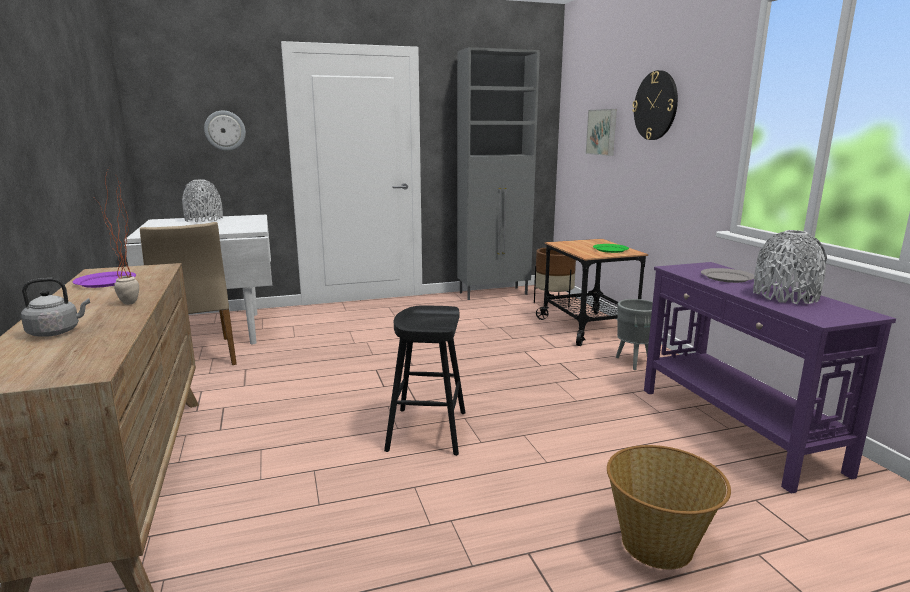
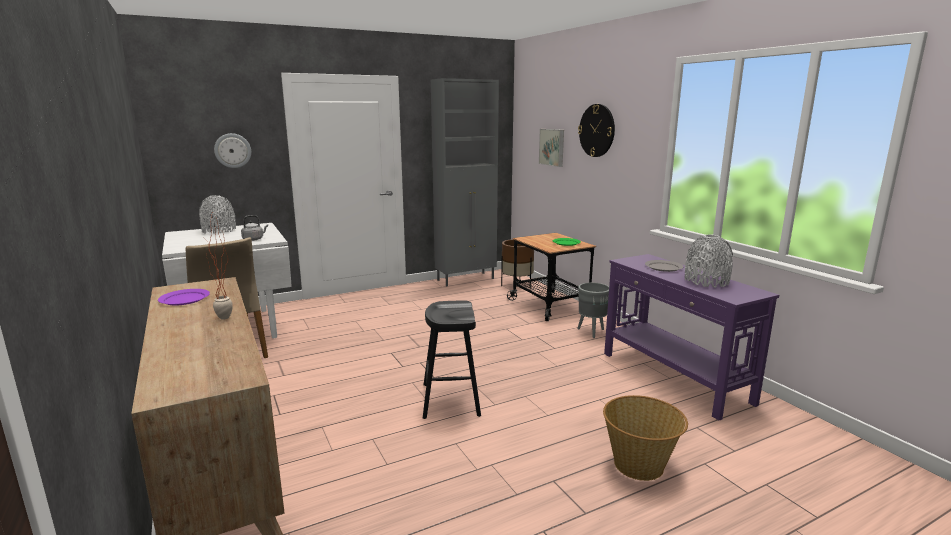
camera: 10 degrees left, 0 degrees up
(57, 332) = (187, 348): grey kettle -> grey kettle (254, 239)

